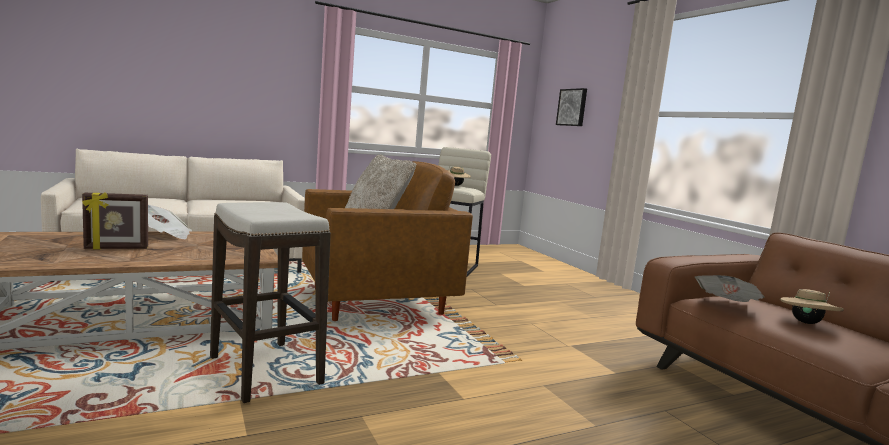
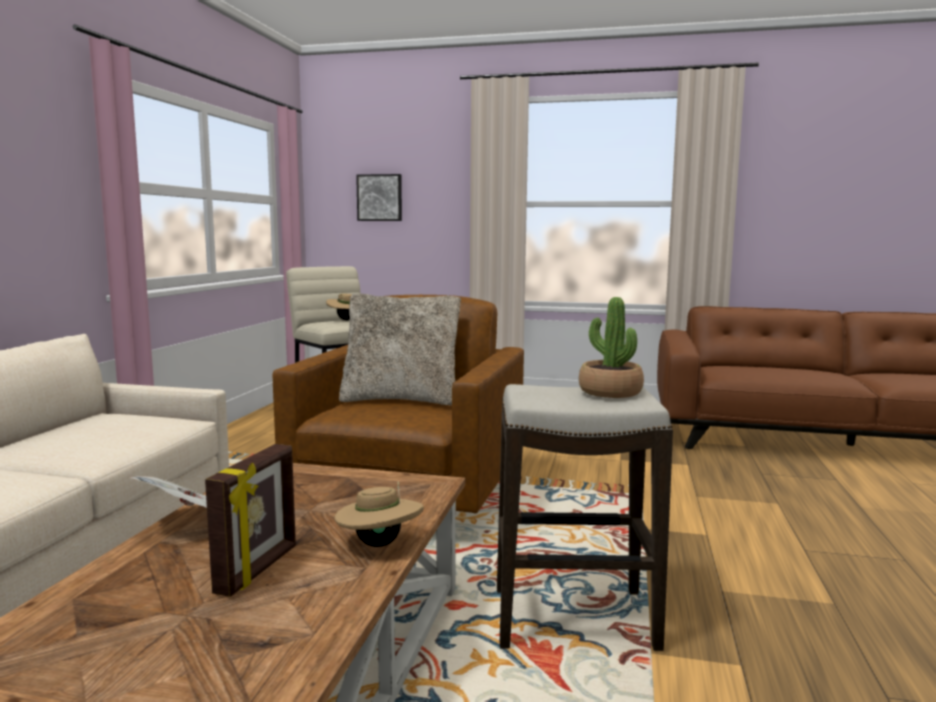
camera: 50 degrees left, 0 degrees up
(285, 213) = (610, 392): none -> potted plant
(726, 305) = (741, 374): newspaper -> none
(806, 323) = (786, 371): beige hat -> beige hat (379, 544)

